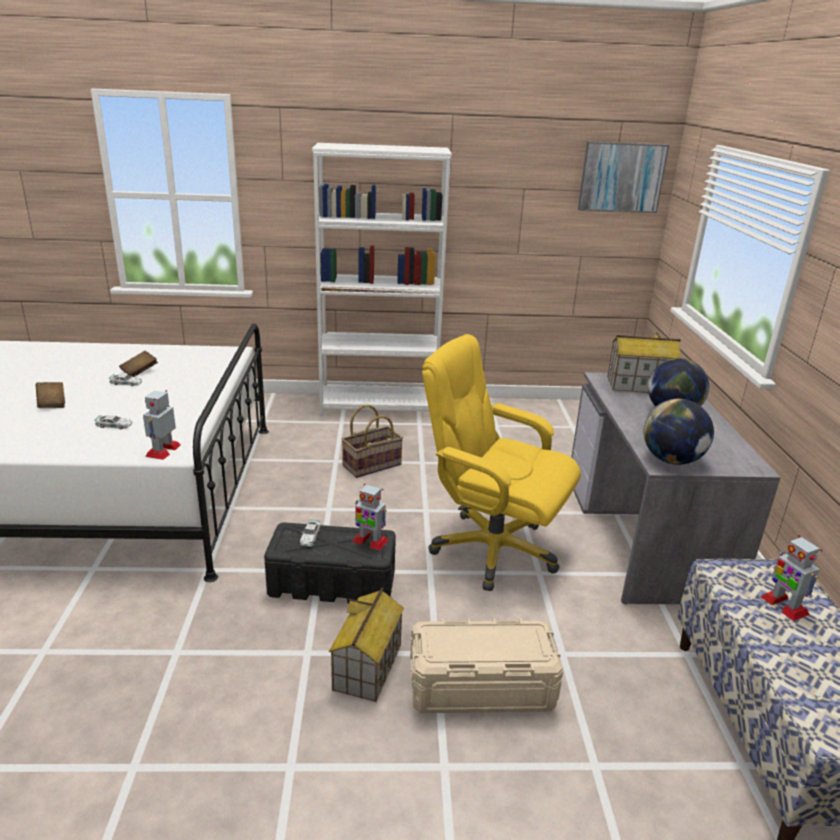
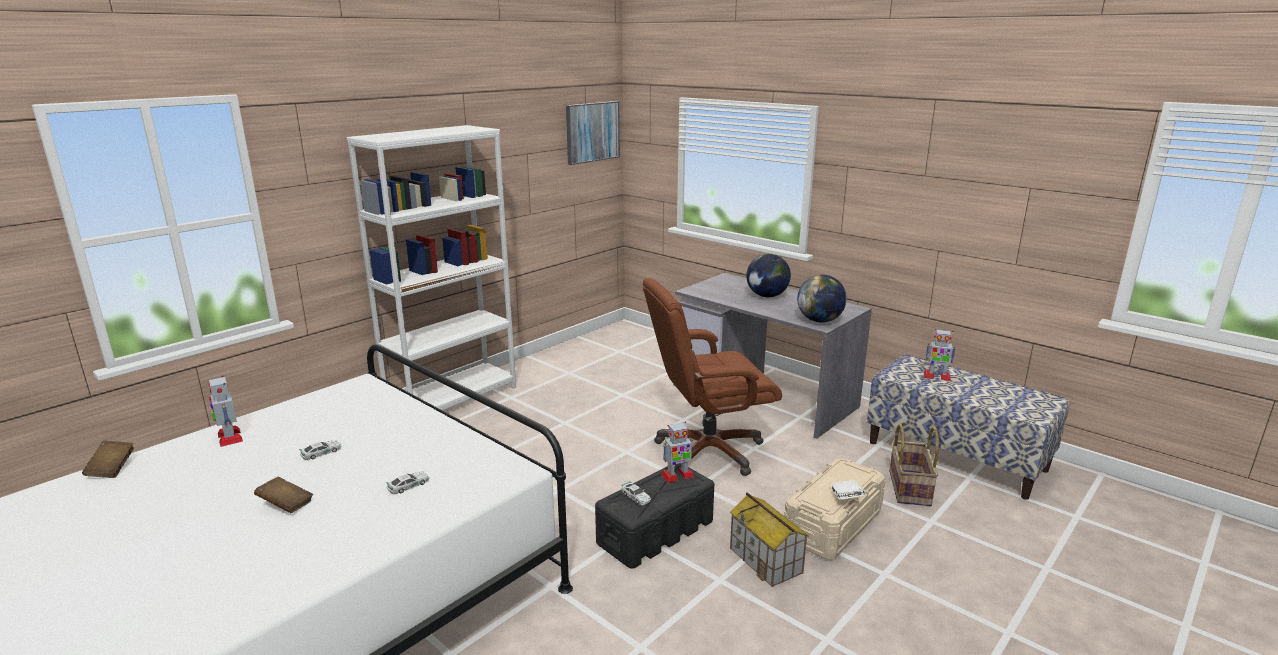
camera: 45 degrees left, 5 degrees down
(139, 371) = (308, 438): brown book -> brown book (112, 469)
(163, 450) = (505, 477): toy robot -> toy robot (229, 437)
(371, 464) = (531, 443): basket -> basket (908, 487)
(470, 658) = (846, 498): none -> white book
(492, 549) = (708, 451): yellow office chair -> brown office chair
(638, 385) = (719, 287): toy house -> none

